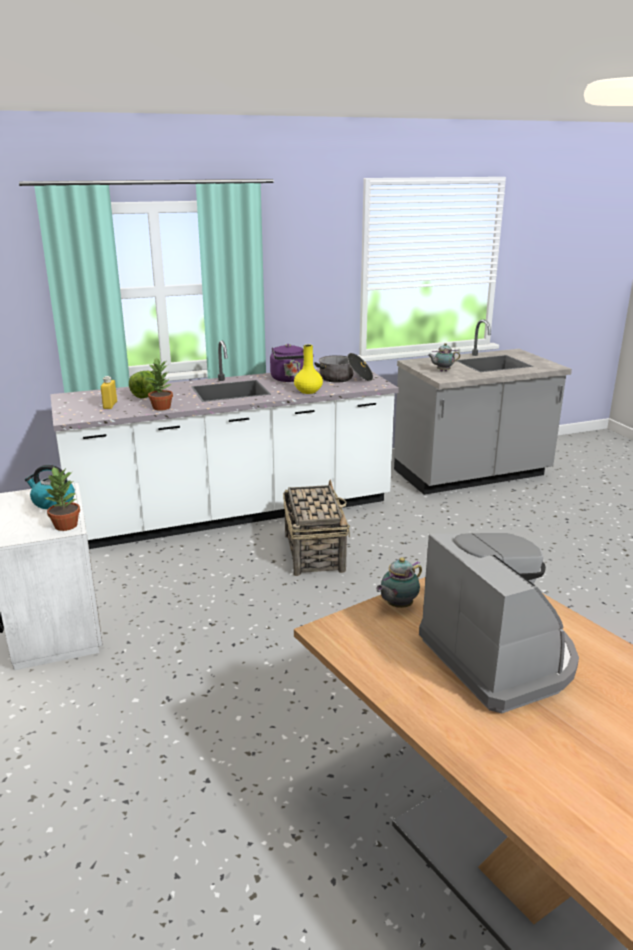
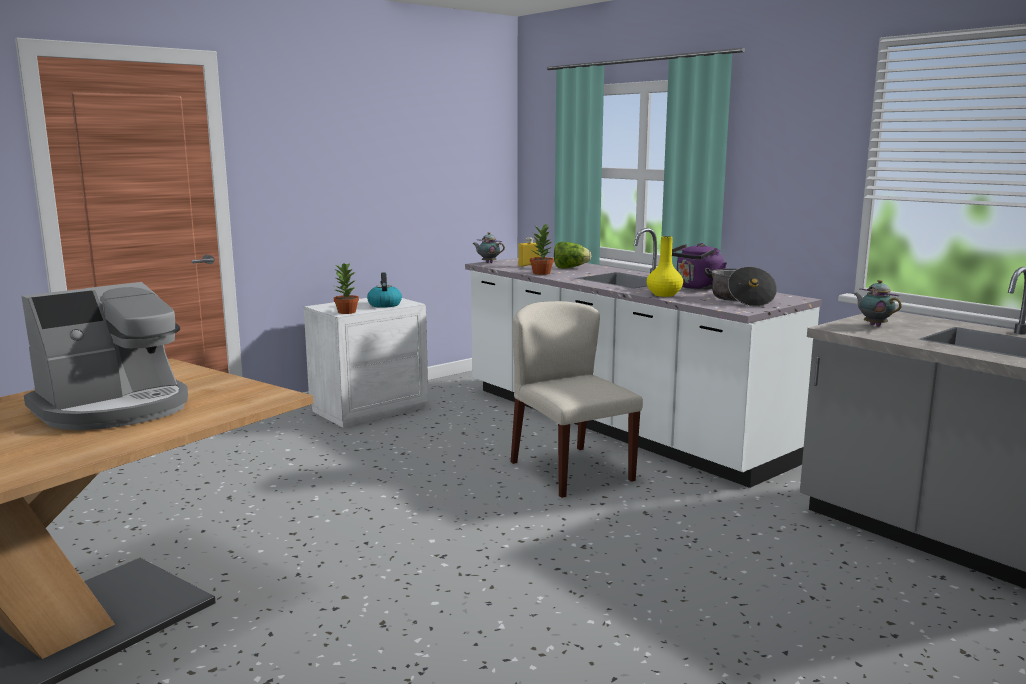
camera: 70 degrees right, 10 degrees down
(314, 552) = (570, 471): basket -> beige chair
(397, 606) = (205, 377): teapot -> teapot (488, 262)

